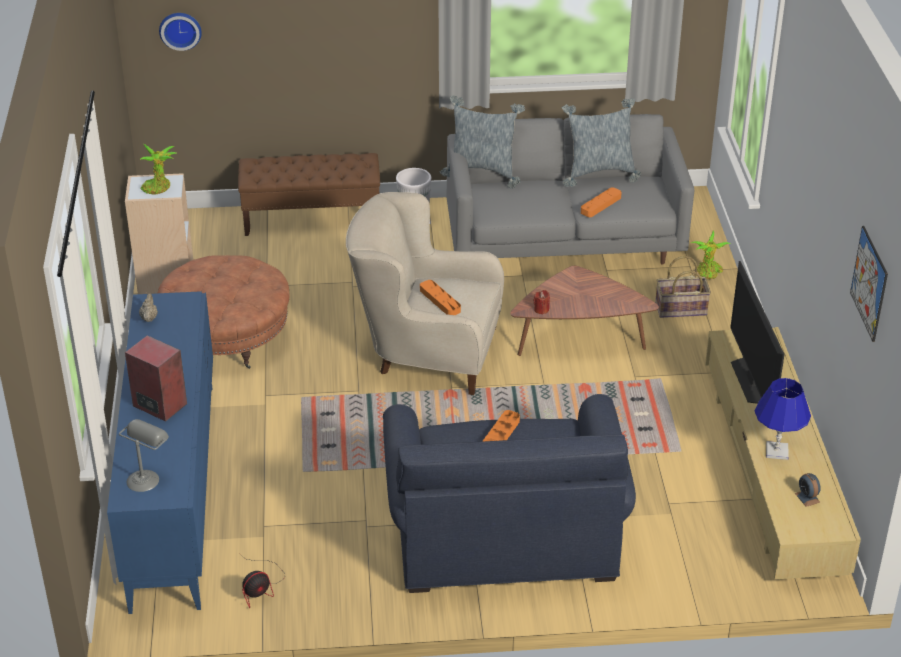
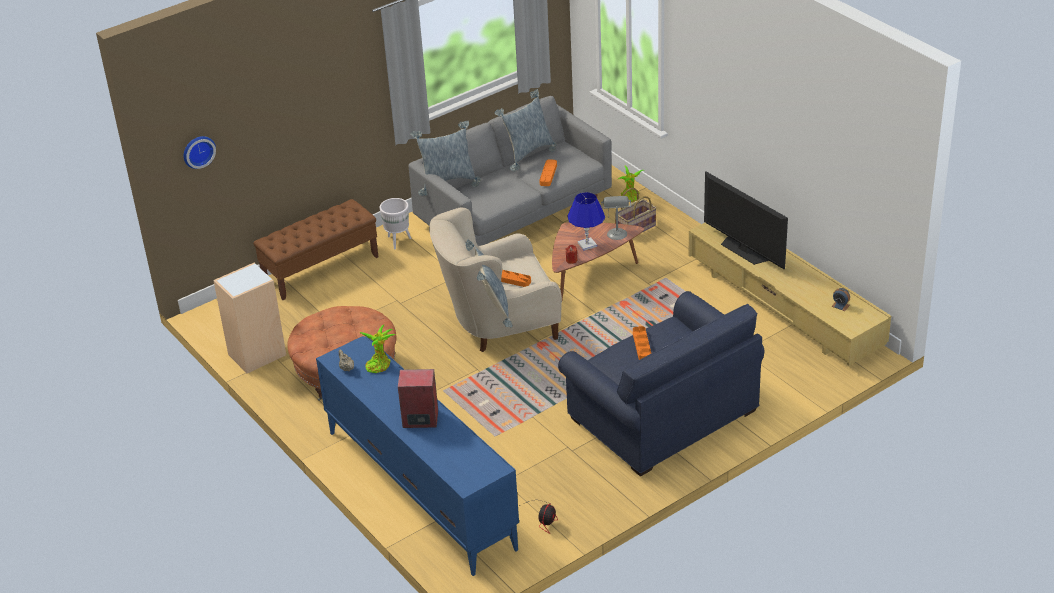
camera: 30 degrees left, 0 degrees up
(146, 476) = (463, 465): grey table lamp -> grey table lamp (616, 231)
(158, 187) = (247, 279): potted plant -> potted plant (379, 364)
(386, 328) = (490, 312): none -> pillow
(776, 451) = (798, 286): blue table lamp -> blue table lamp (587, 245)
(869, 283) = (849, 145): picture -> none

